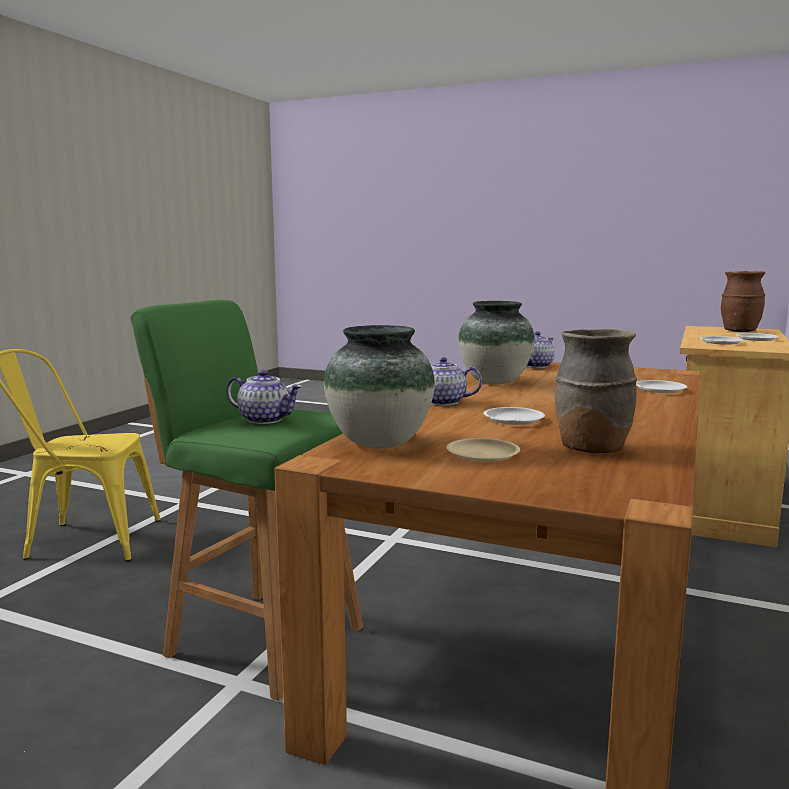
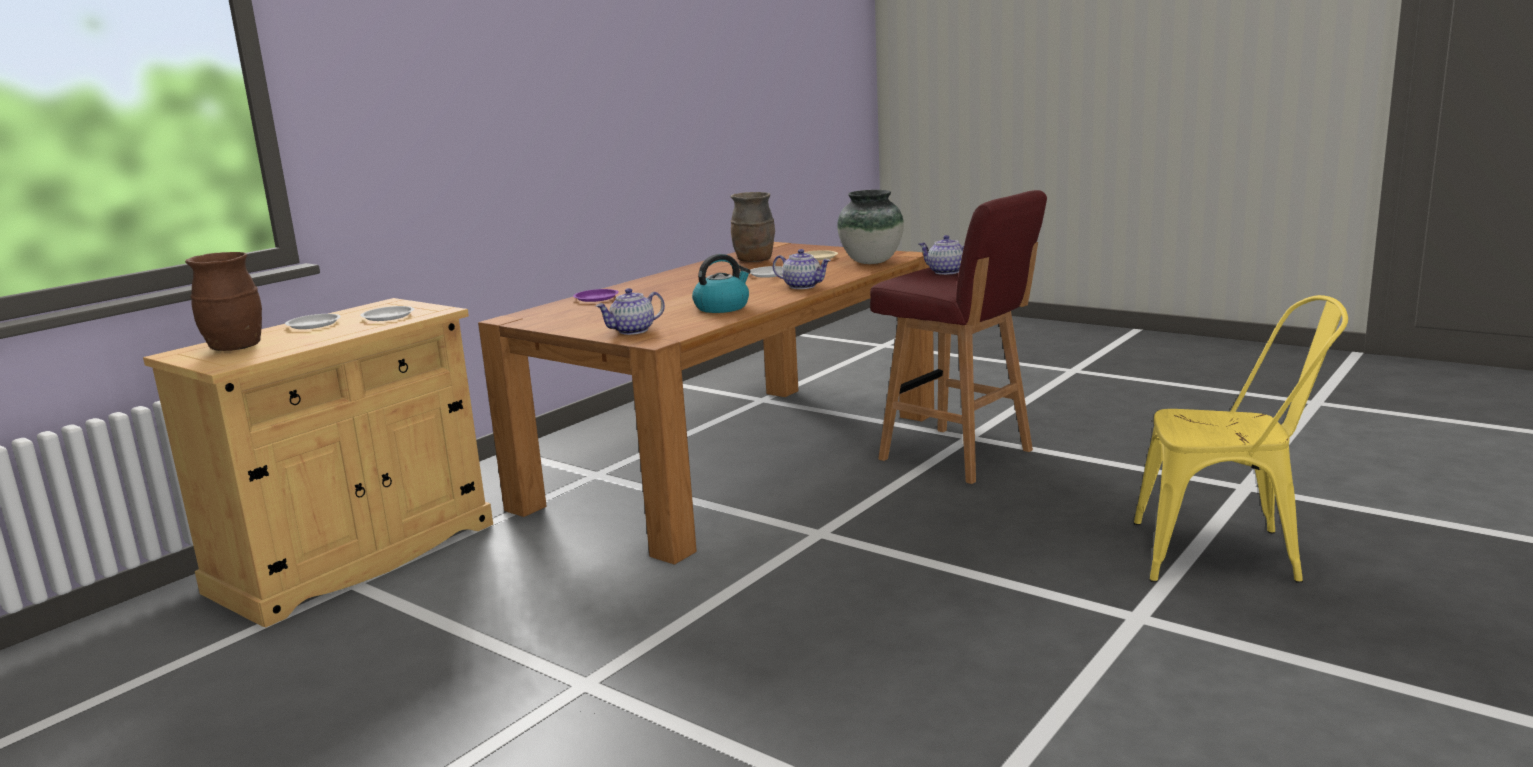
camera: 165 degrees left, 5 degrees up
(262, 639) = (958, 456): green stool -> red stool
(495, 381) = (722, 307): vase -> kettle
(659, 389) = (596, 298): white plate -> purple plate

